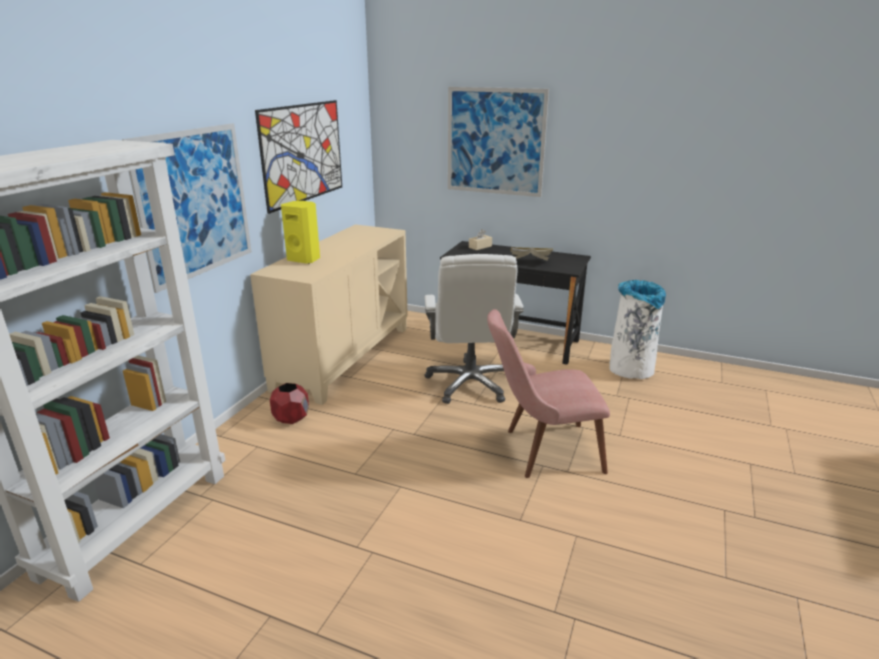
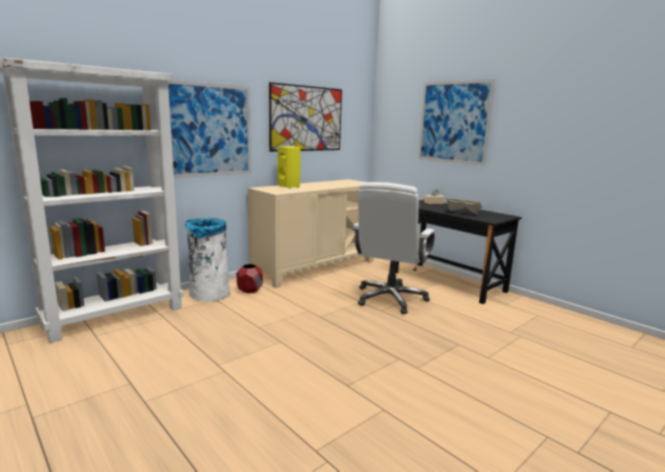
camera: 25 degrees right, 10 degrees down
(541, 451) = (406, 350): pink chair -> none
(630, 369) = (540, 319): white trash can -> white trash can (209, 295)

